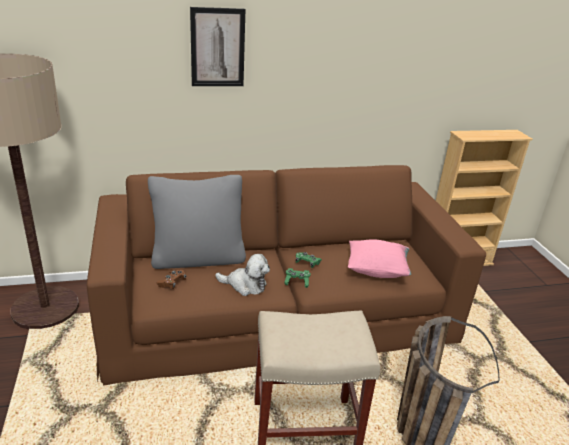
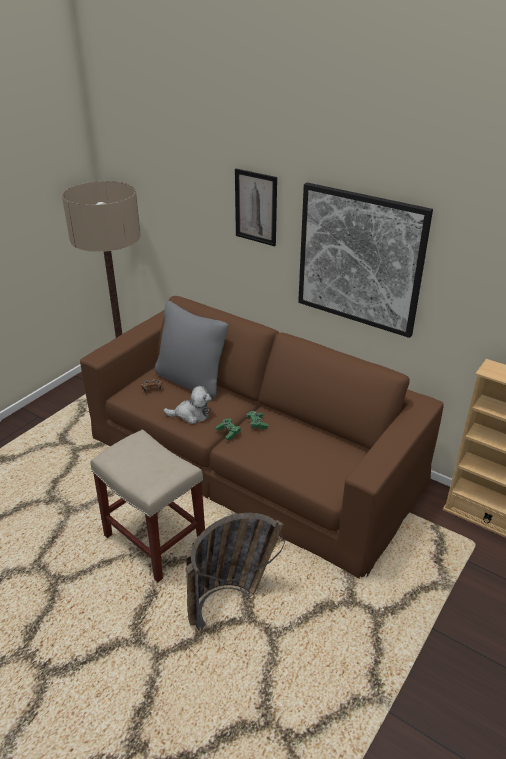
camera: 50 degrees right, 5 degrees up
(245, 285) = (191, 414): plush toy -> plush toy turned 60 degrees counterclockwise
(337, 76) = (360, 259): none -> picture
(377, 270) = (300, 459): pink pillow -> none

